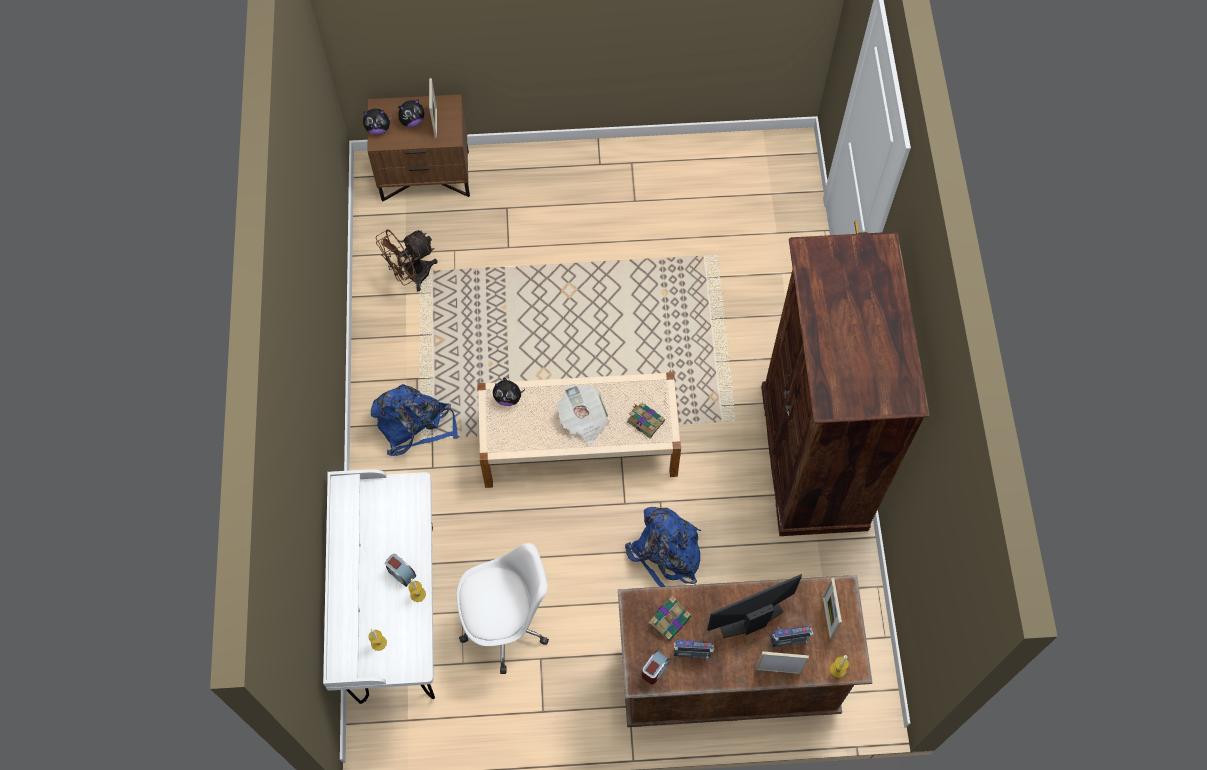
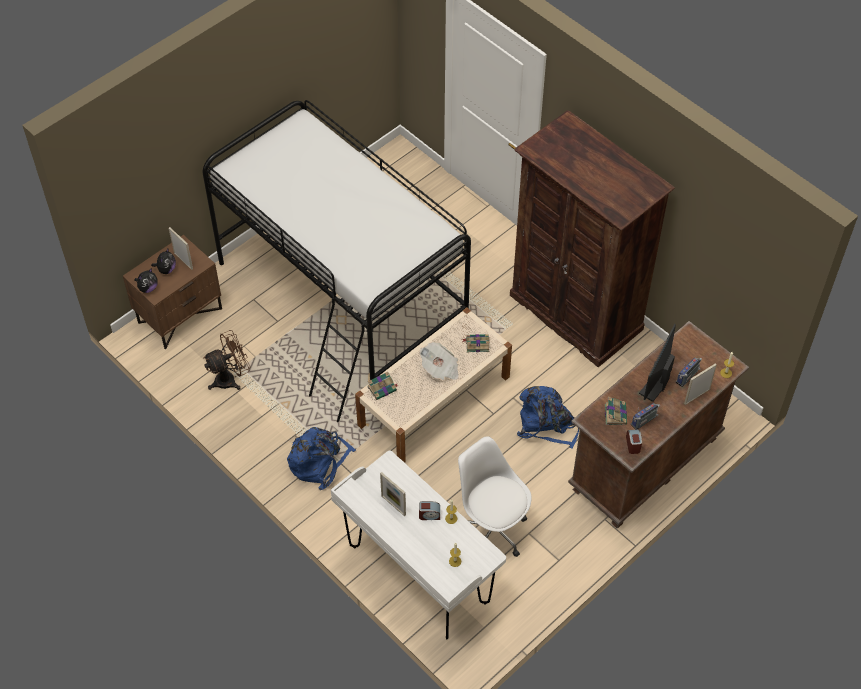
camera: 40 degrees left, 10 degrees down
(412, 275) = (230, 379): brown fan -> brown fan turned 135 degrees counterclockwise
(506, 627) = (491, 531): white office chair -> white office chair turned 75 degrees counterclockwise
(508, 397) = (382, 388): plush toy -> book
(589, 268) = (341, 299): none -> black bed
(827, 617) = (695, 352): picture frame -> picture frame (393, 505)

